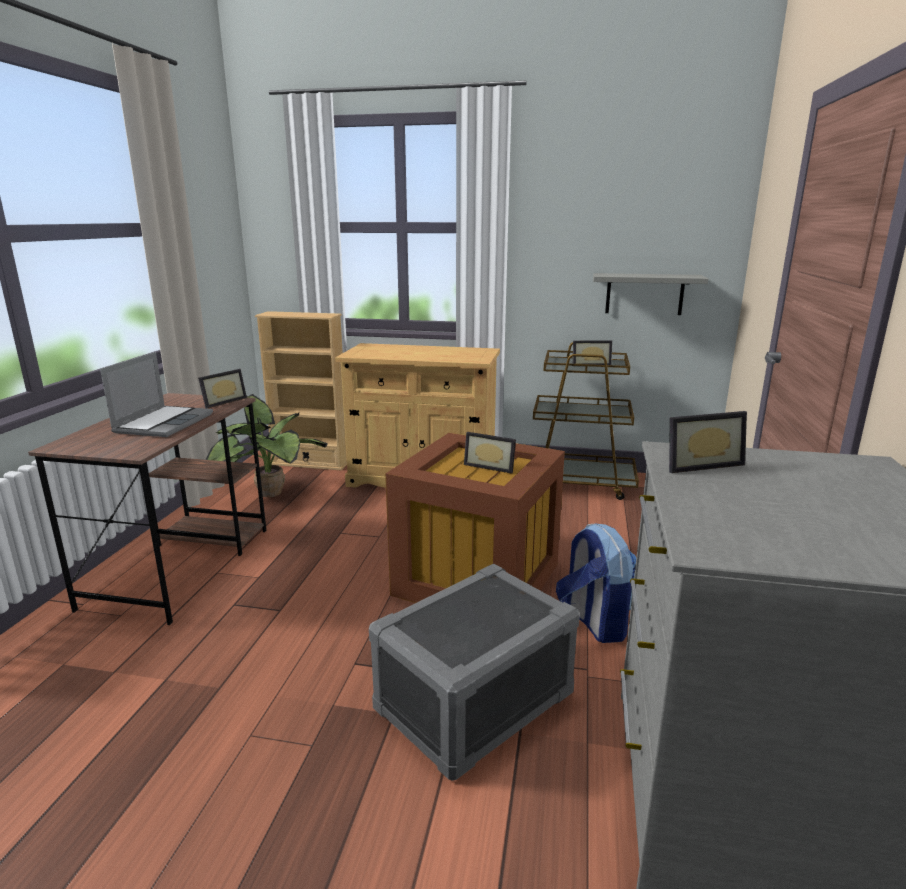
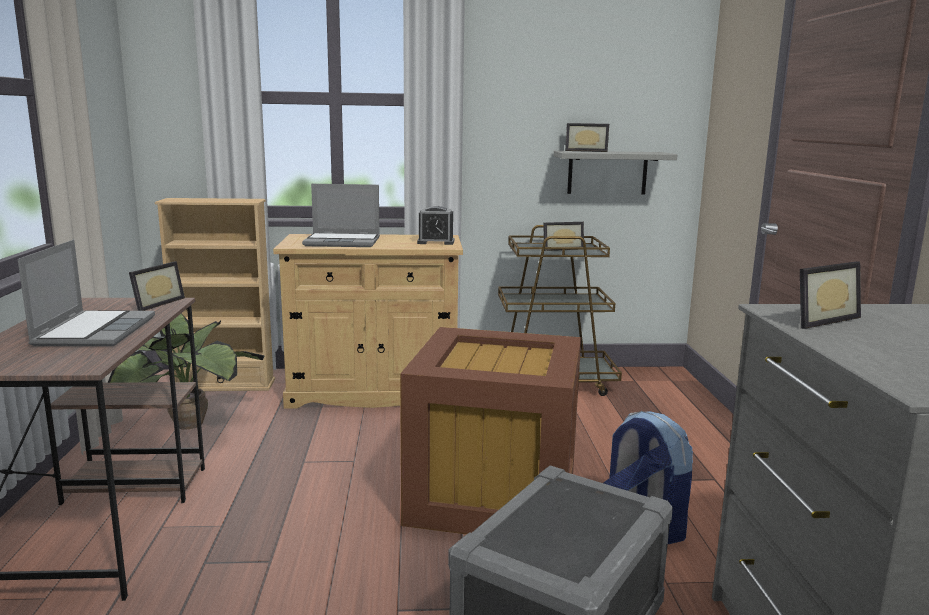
camera: 15 degrees left, 5 degrees down
(396, 353) = (343, 242): none -> laptop
(473, 355) = (436, 242): none -> alarm clock
(491, 466) = (510, 358): picture frame -> picture frame (586, 151)

